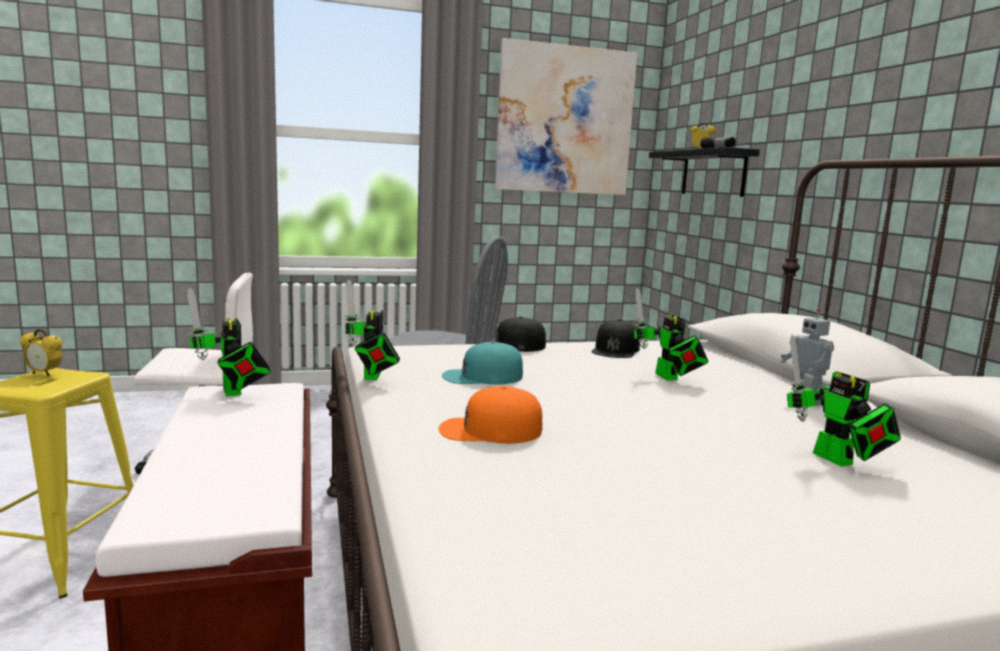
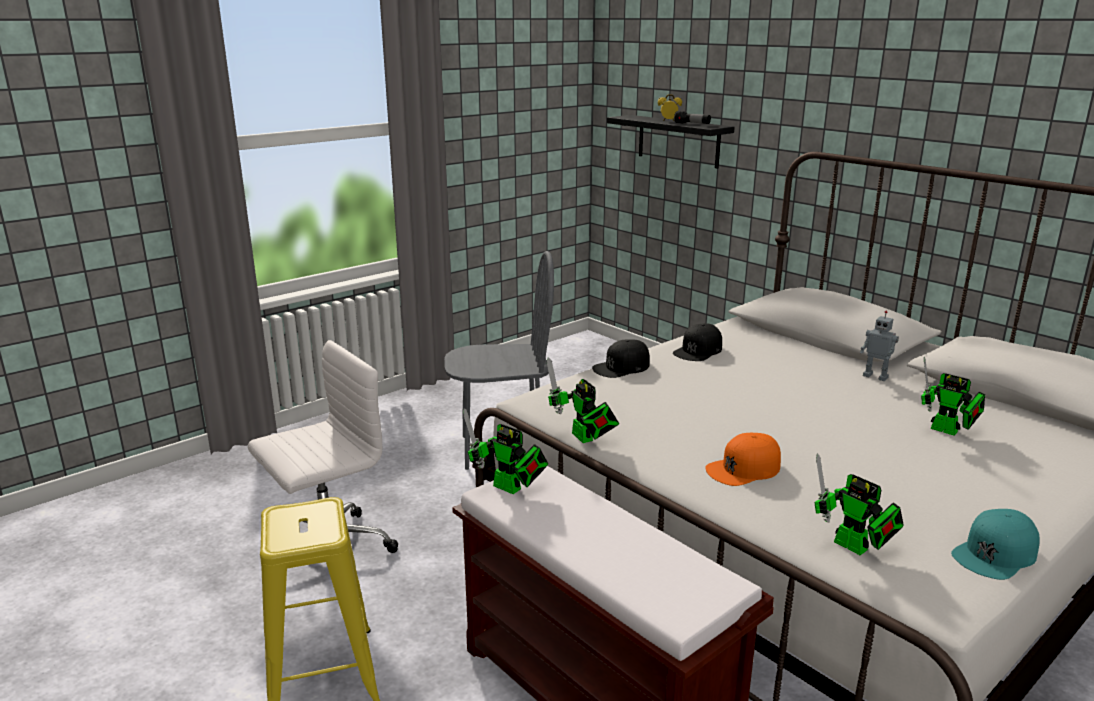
camera: 25 degrees left, 10 degrees up
(44, 374) = (284, 517): alarm clock -> none
(482, 376) = (657, 413): turquoise cap -> turquoise cap (995, 553)
(565, 120) = (515, 86): picture -> none
(615, 349) = (698, 350): black cap -> black cap turned 45 degrees clockwise
(668, 378) = (773, 376): toy robot -> toy robot (855, 548)

